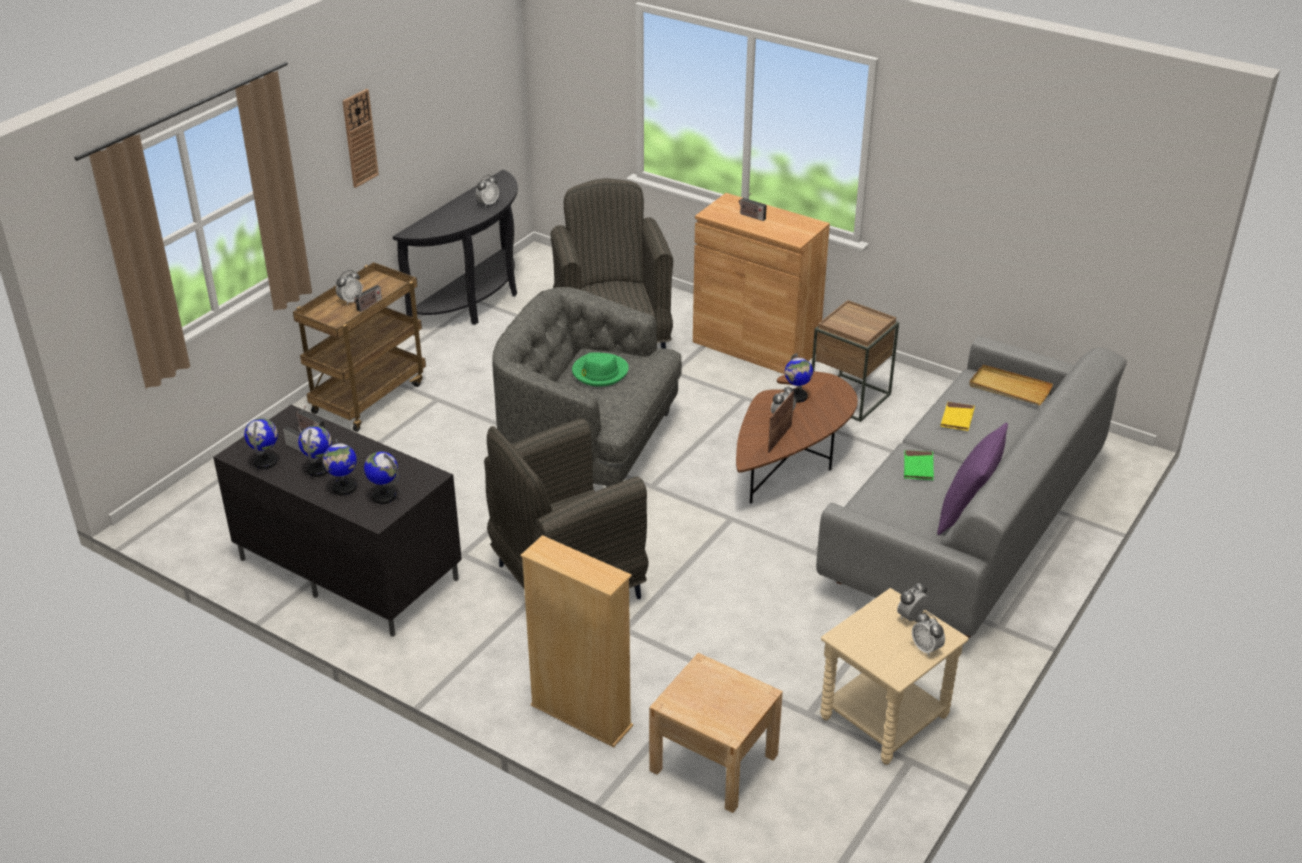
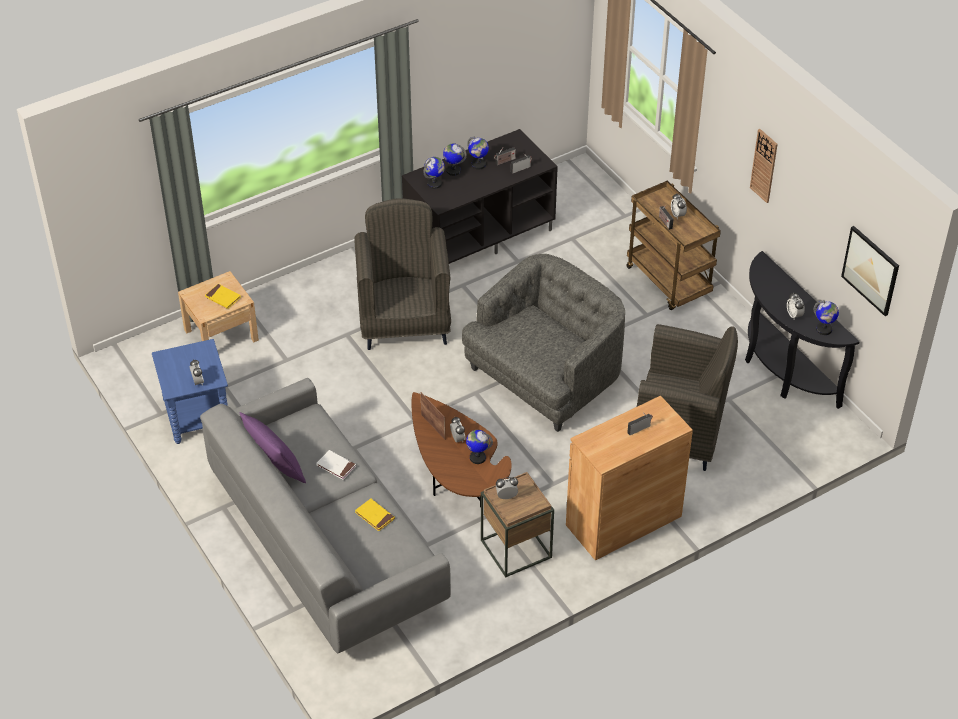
camera: 115 degrees right, 10 degrees up
(266, 462) = (500, 146): globe -> globe (824, 329)
(487, 83) = (870, 270): none -> picture
(581, 716) = (292, 296): beige bookcase -> none
(599, 372) = (546, 339): green hat -> none
(713, 689) = (223, 297): none -> yellow book
(884, 718) = (196, 417): beige side table -> blue side table
(918, 467) = (336, 466): green book -> white book
(926, 648) = (170, 377): alarm clock -> alarm clock (506, 496)
(1009, 388) = (390, 568): beige tray -> none

